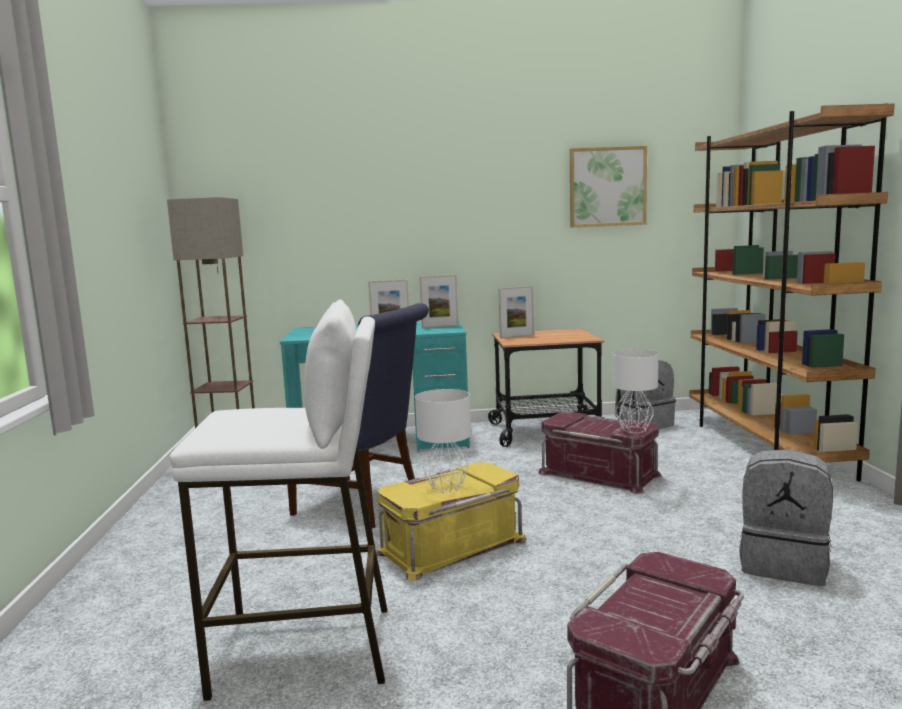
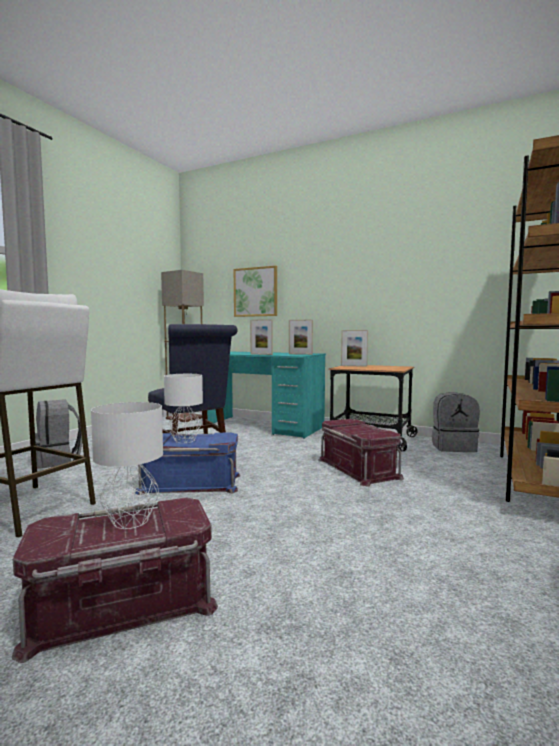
camera: 30 degrees right, 5 degrees down
(451, 545) = (190, 483): yellow storage box -> blue storage box
(607, 187) = (442, 258): picture -> picture (255, 292)
(633, 430) = (372, 434): white table lamp -> white table lamp (129, 521)
(784, 564) = (387, 563): grey backpack -> grey backpack (58, 461)

